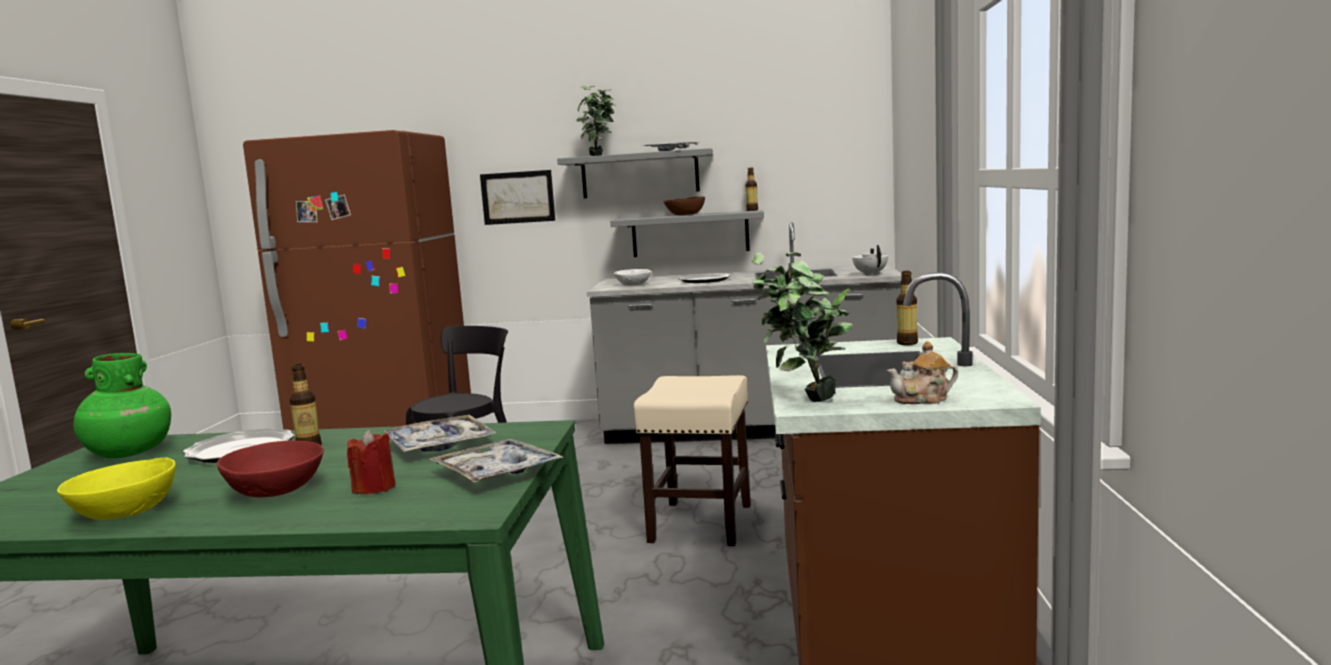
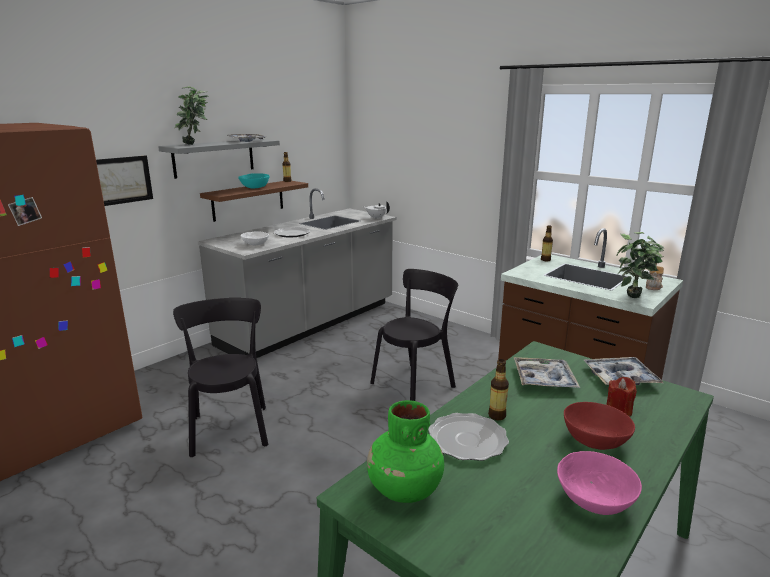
camera: 55 degrees left, 10 degrees up
(124, 512) = (595, 500): yellow bowl -> pink bowl
(685, 214) = (255, 187): brown bowl -> turquoise bowl
(690, 234) = (248, 200): grey shelf -> brown shelf
(701, 524) = (415, 383): beige stool -> black chair

